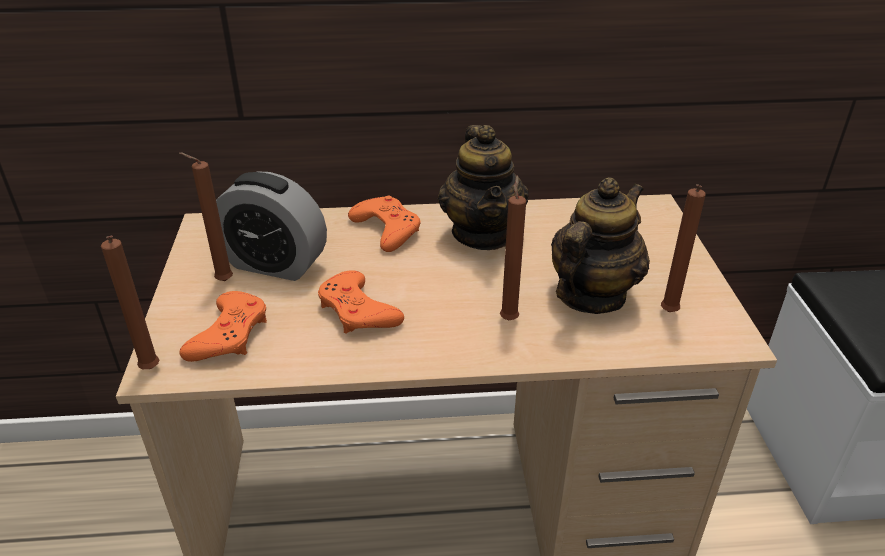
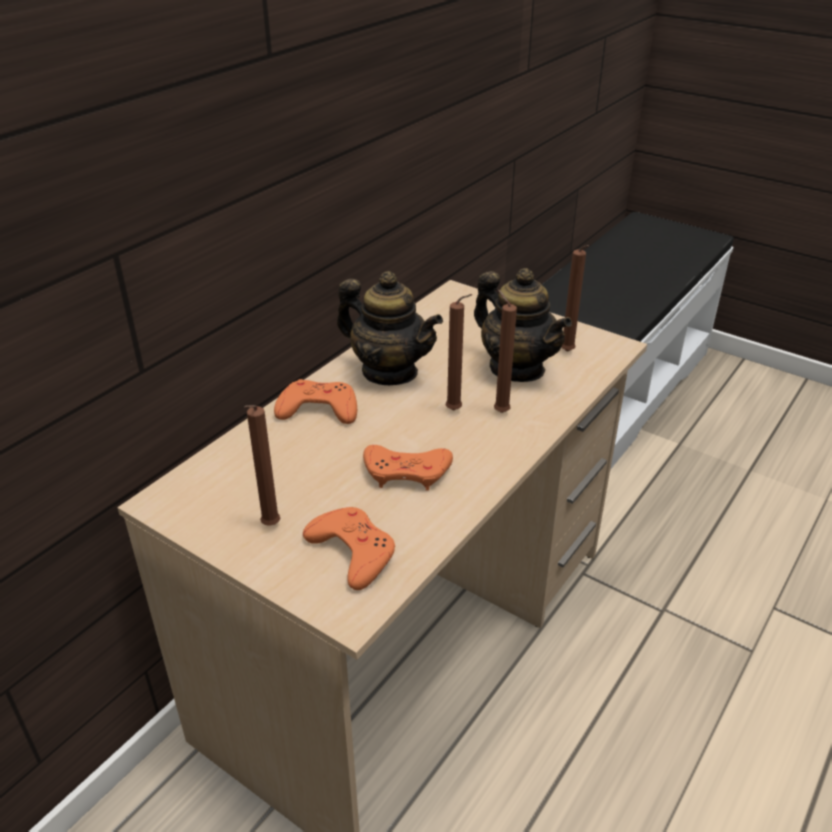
camera: 50 degrees left, 0 degrees up
(150, 371) = (348, 617): brown candle -> brown candle (456, 411)
(274, 264) = (284, 487): alarm clock -> none
(591, 296) = (517, 368): teapot -> teapot turned 150 degrees clockwise

